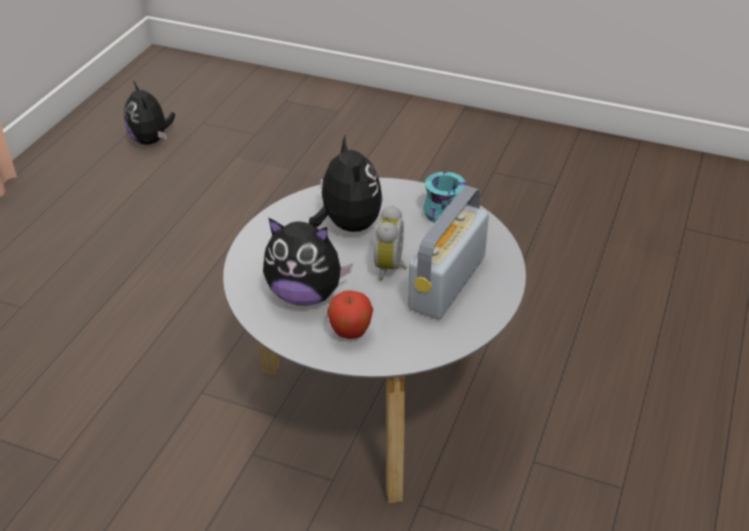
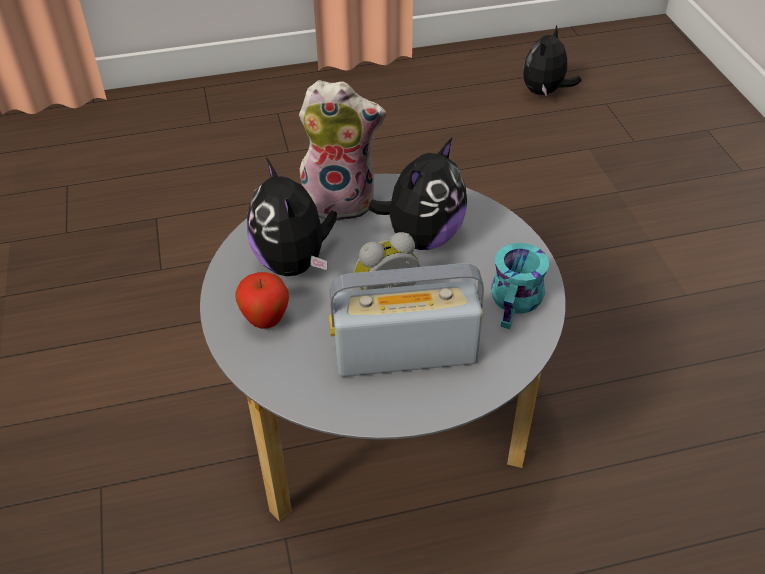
camera: 55 degrees right, 5 degrees up
(266, 244) = (341, 201): none -> plush toy

